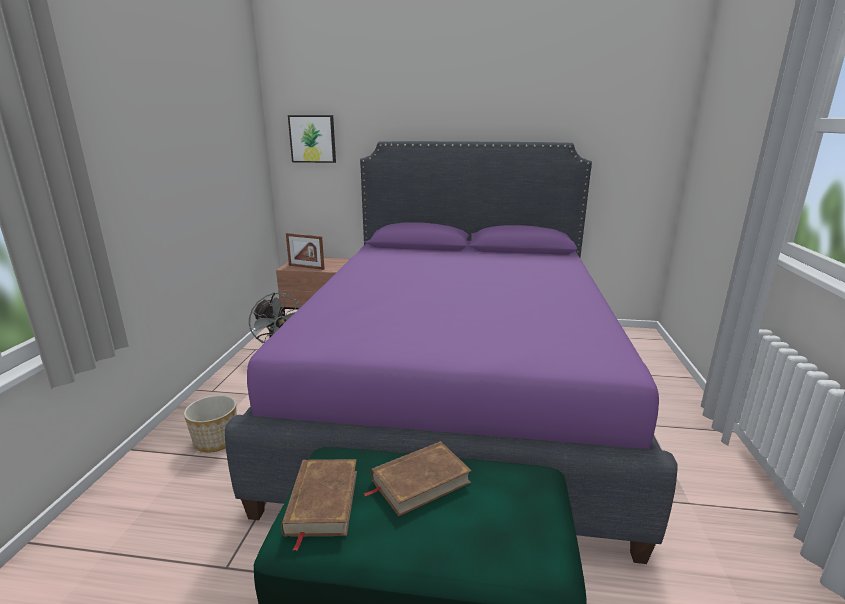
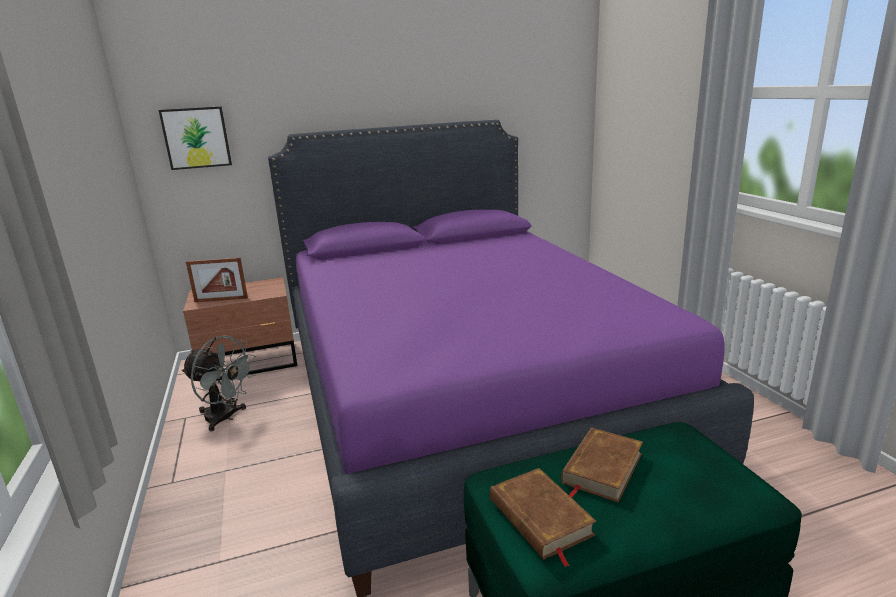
camera: 25 degrees left, 0 degrees up
(216, 440) = (235, 534): planter -> none

